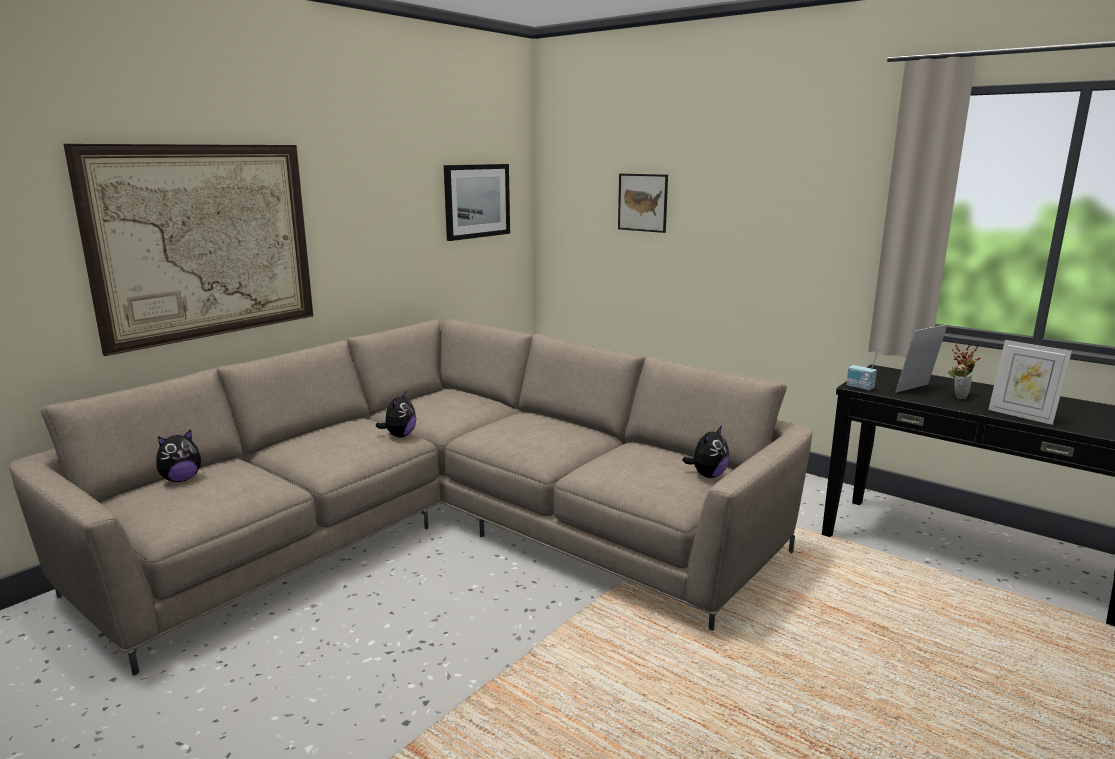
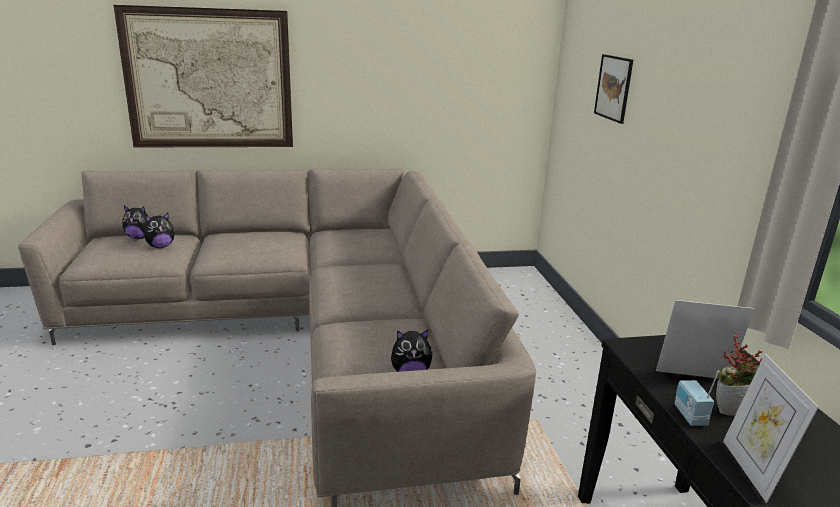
camera: 40 degrees right, 5 degrees up
(399, 436) = (288, 252): plush toy -> plush toy (160, 246)
(477, 201) = (477, 69): picture -> none
(859, 388) = (626, 349): radio -> radio (688, 416)

